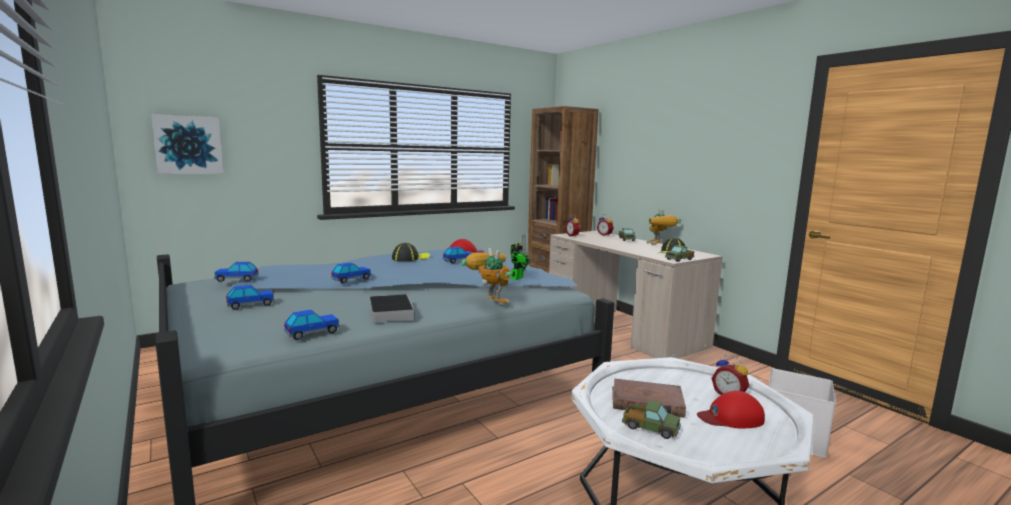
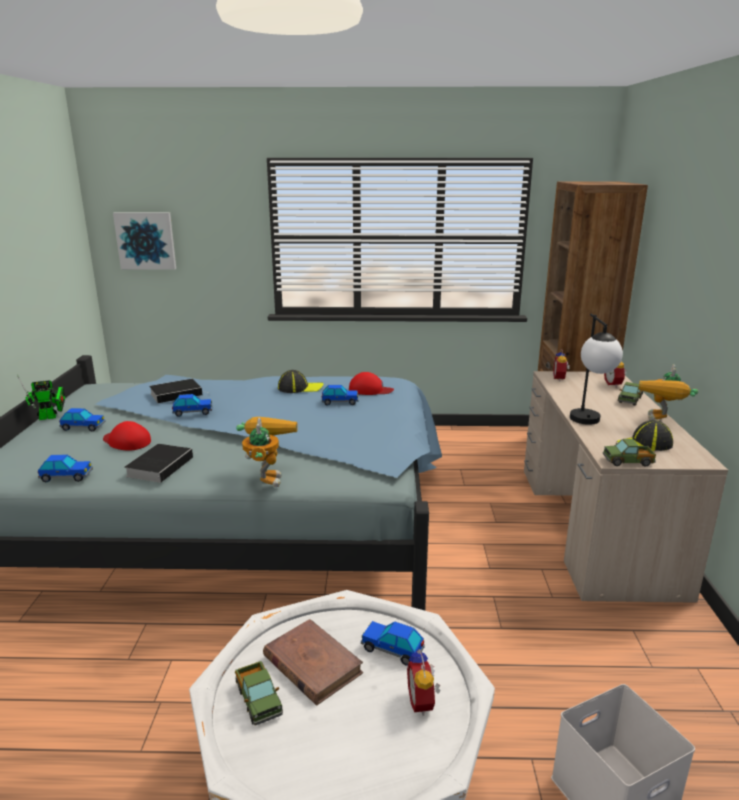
camera: 35 degrees right, 10 degrees up
(237, 279) = (114, 392): toy car -> toy car (392, 649)
(307, 273) = (177, 394): none -> book
(518, 277) = (352, 446): toy robot -> toy robot (50, 417)
(629, 249) = (588, 423): none -> table lamp
(730, 418) = (368, 734): red cap -> red cap (126, 441)

